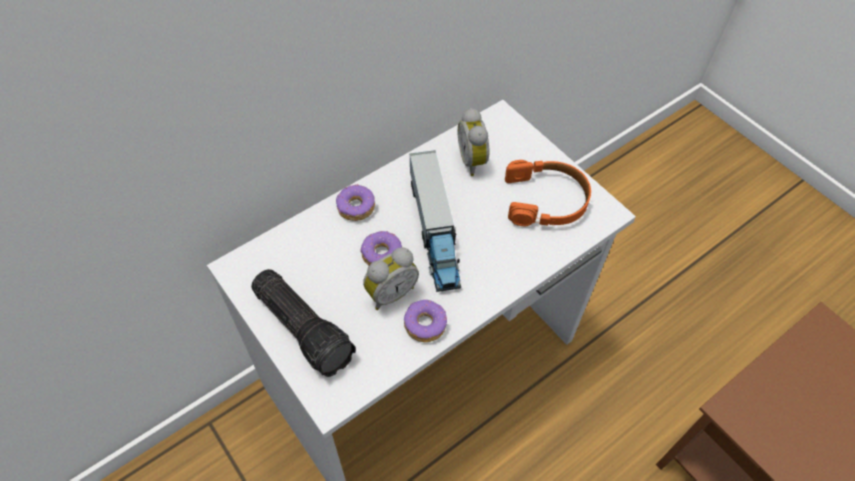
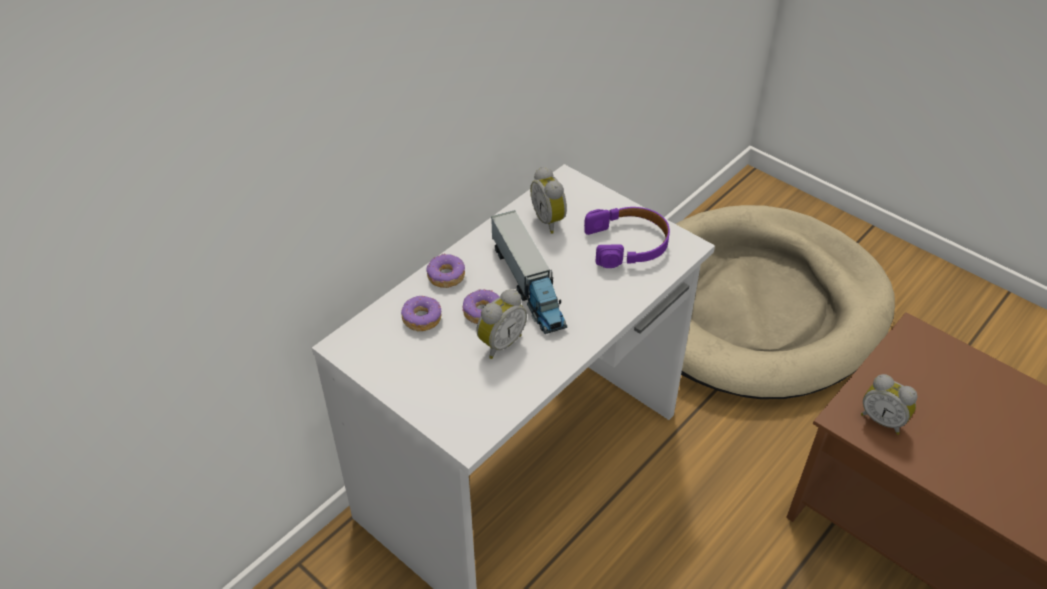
camera: 10 degrees left, 10 degrees down
(305, 327) = (425, 384): flashlight -> none
(425, 324) = (540, 363): donut -> donut (421, 318)
(546, 200) = (628, 244): orange headphones -> purple headphones
(672, 244) = (755, 307): none -> beige dog bed
(772, 419) = (882, 419): none -> alarm clock

